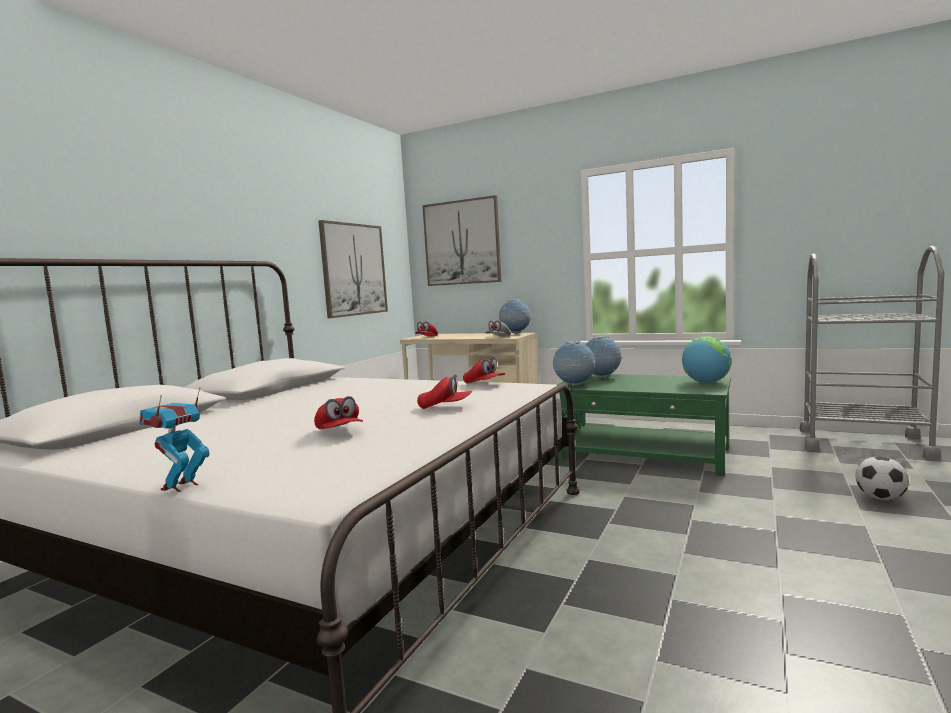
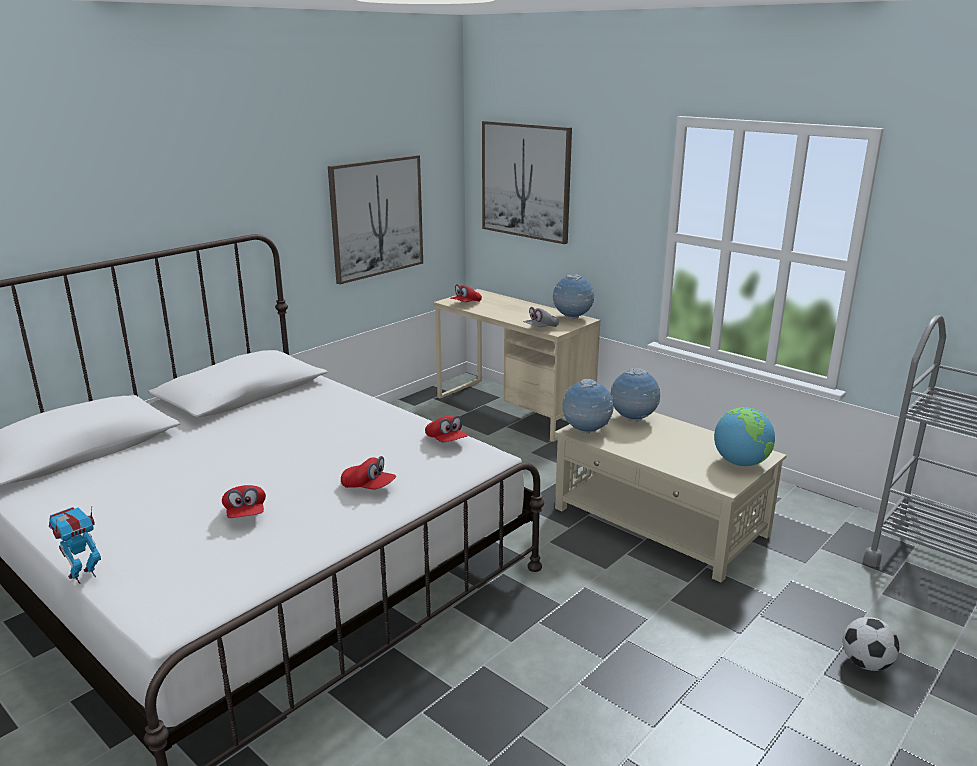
camera: 15 degrees right, 15 degrees up
(643, 454) = (660, 522): green coffee table -> beige coffee table

